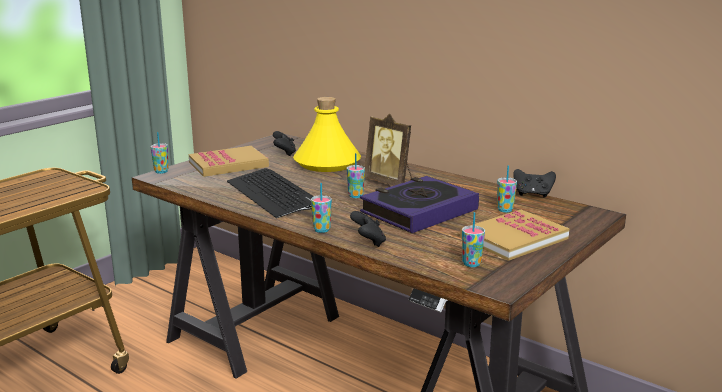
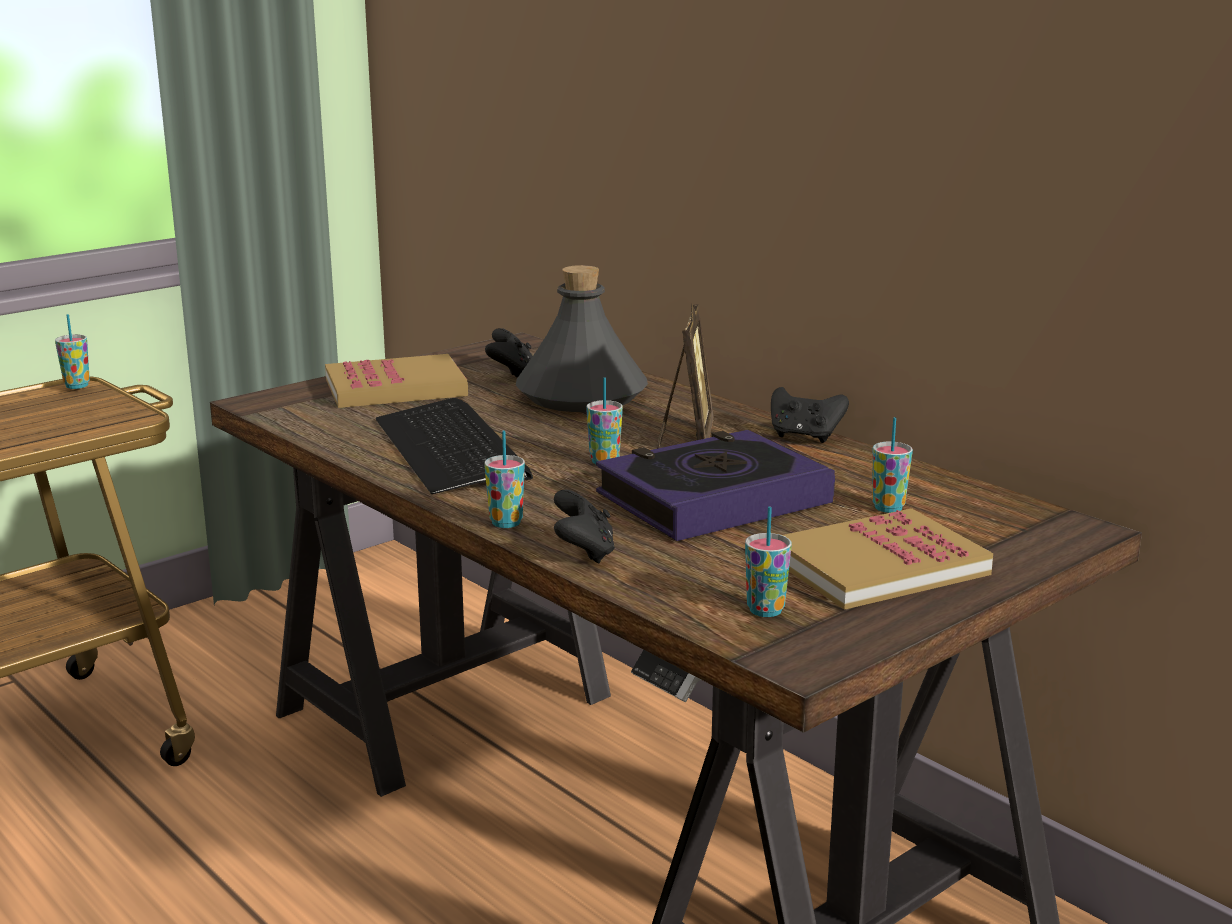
camera: 10 degrees right, 0 degrees up
(161, 171) = (267, 394): cup -> cup (77, 386)
(326, 163) = (580, 395): yellow bottle -> grey bottle
(390, 182) = (685, 439): picture frame -> picture frame turned 135 degrees counterclockwise
(532, 194) = (961, 480): black game controller -> black game controller (804, 436)

